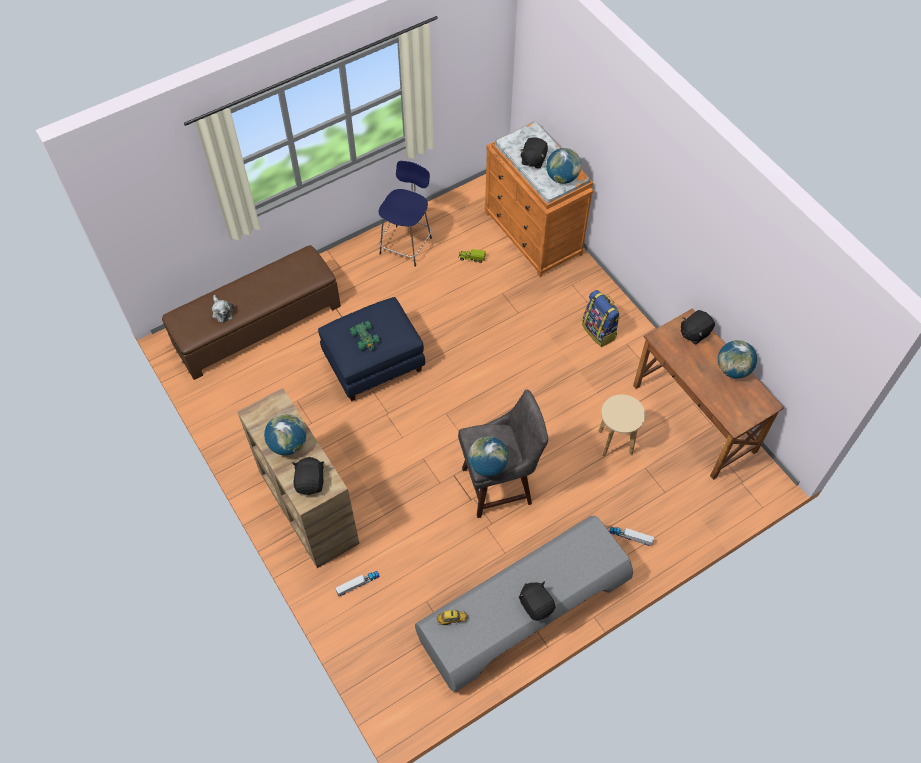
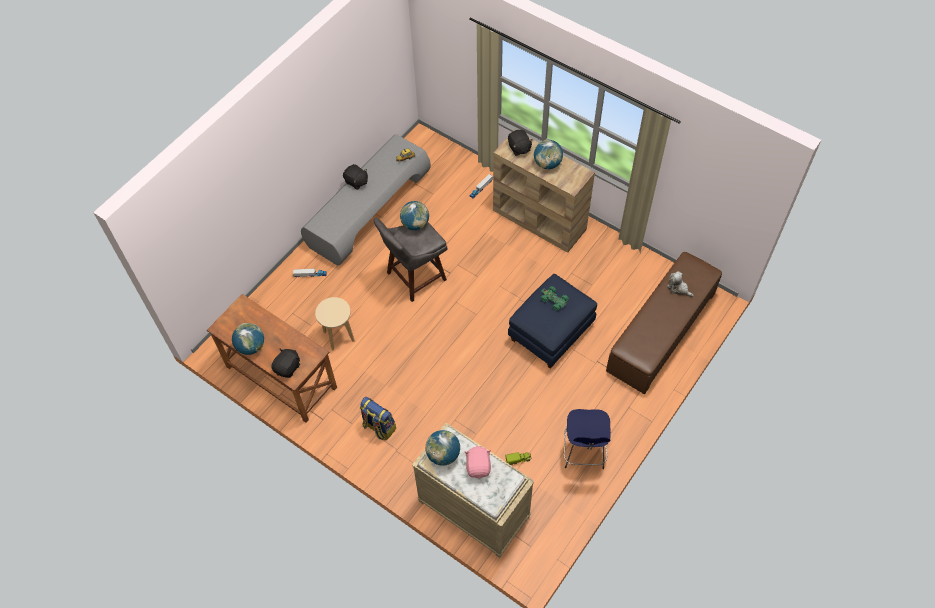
camera: 160 degrees right, 0 degrees up
(533, 160) = (478, 466): black plush toy -> pink plush toy
(533, 234) = (473, 508): orange dresser -> beige dresser

